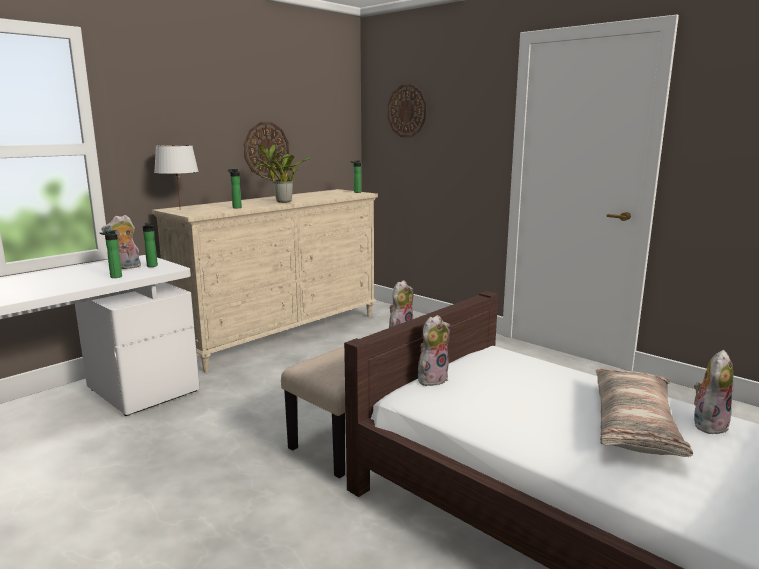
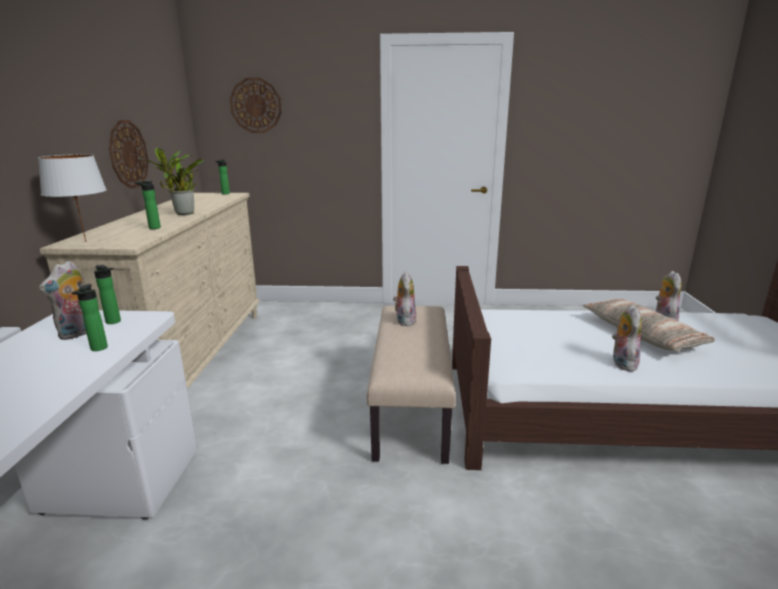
camera: 40 degrees left, 5 degrees up
(432, 378) = (495, 348): plush toy -> plush toy (621, 363)

